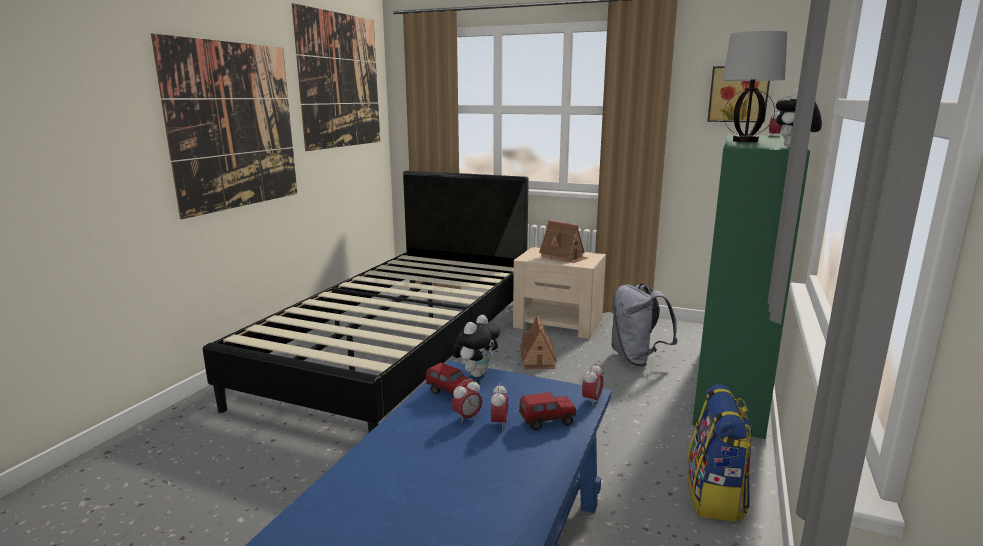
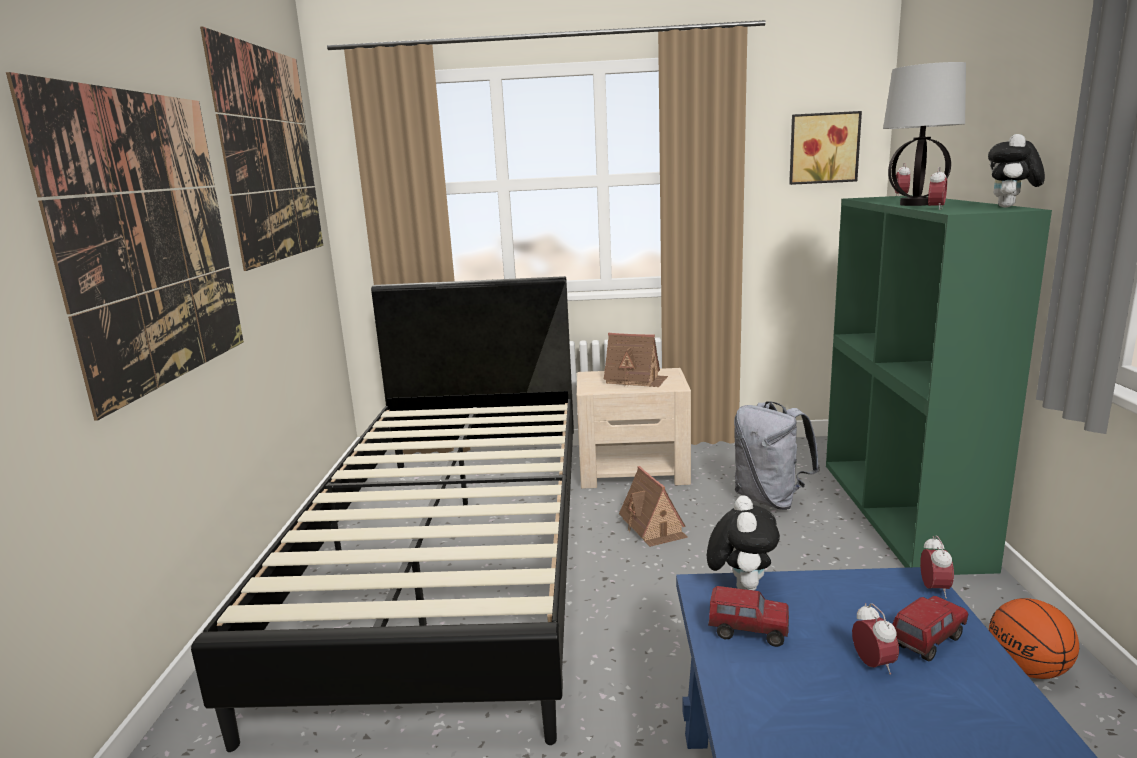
camera: 20 degrees left, 0 degrees up
(467, 418) = (820, 669): alarm clock -> alarm clock (935, 209)
(715, 497) = (1028, 670): backpack -> basketball

